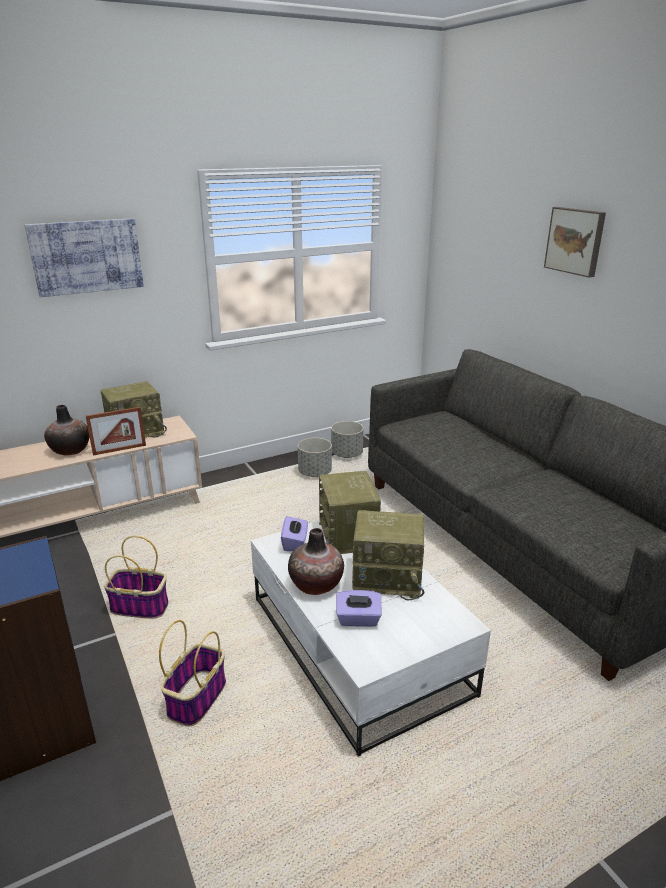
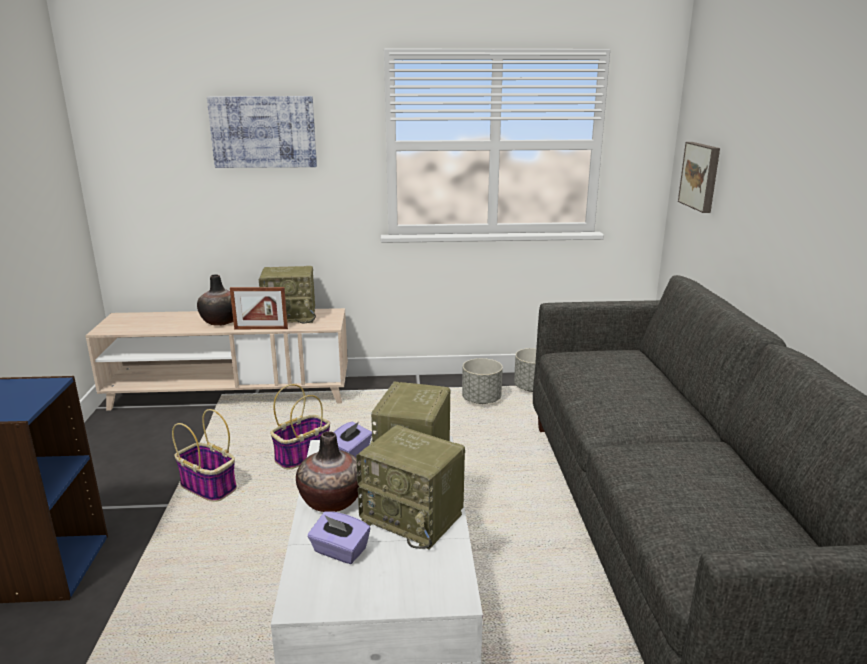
camera: 25 degrees right, 5 degrees down
(197, 697) = (184, 590): basket -> basket (303, 455)
(575, 241) = (812, 133): picture -> picture (701, 176)

